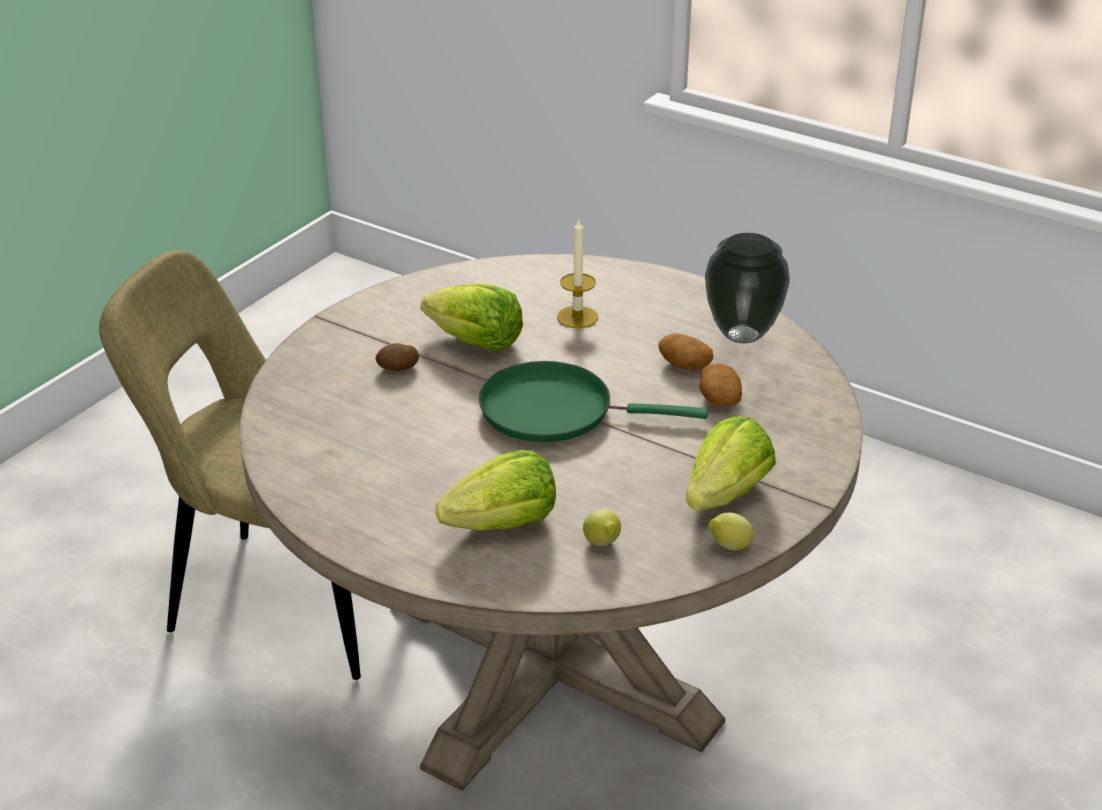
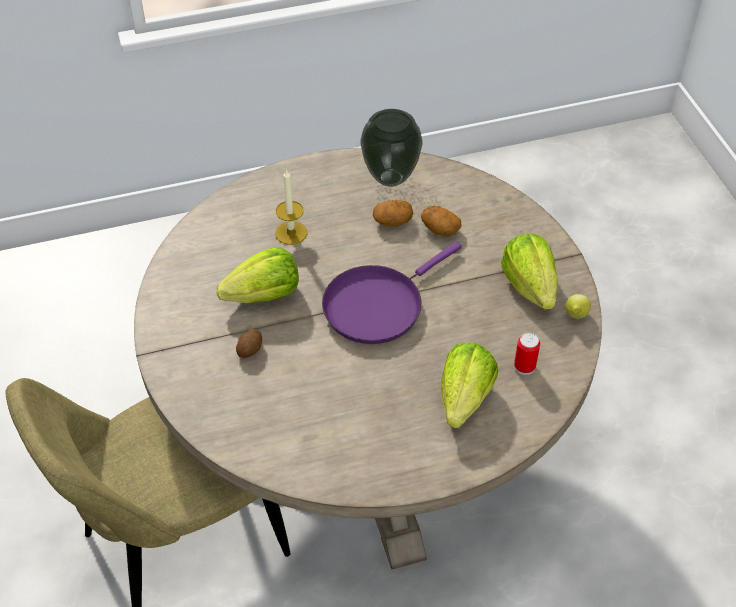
camera: 50 degrees left, 15 degrees up
(555, 410) = (377, 305): green frying pan -> purple frying pan
(602, 544) = (524, 366): lemon -> can

